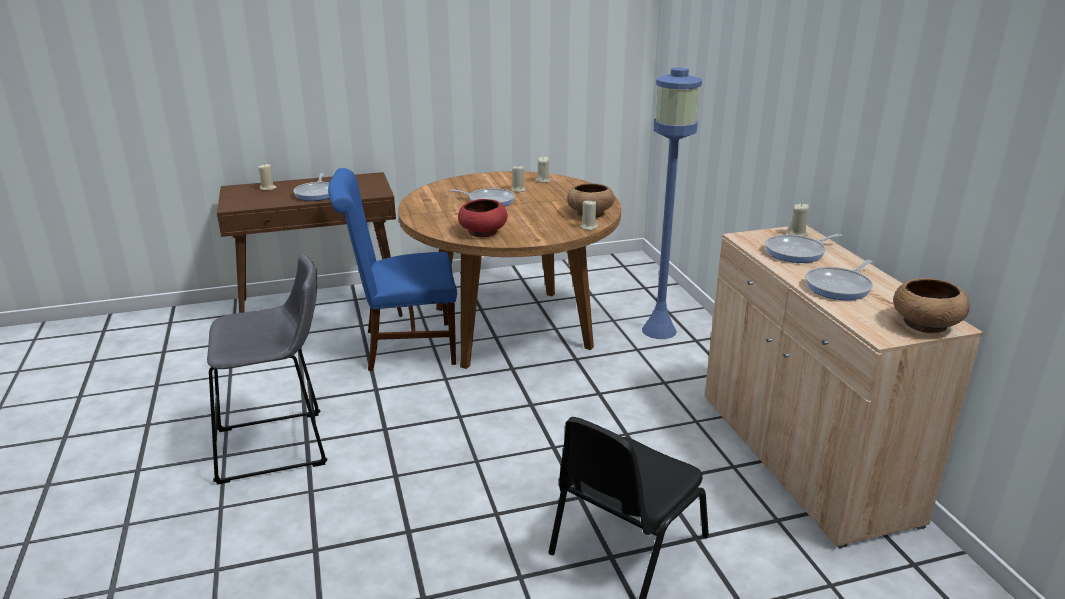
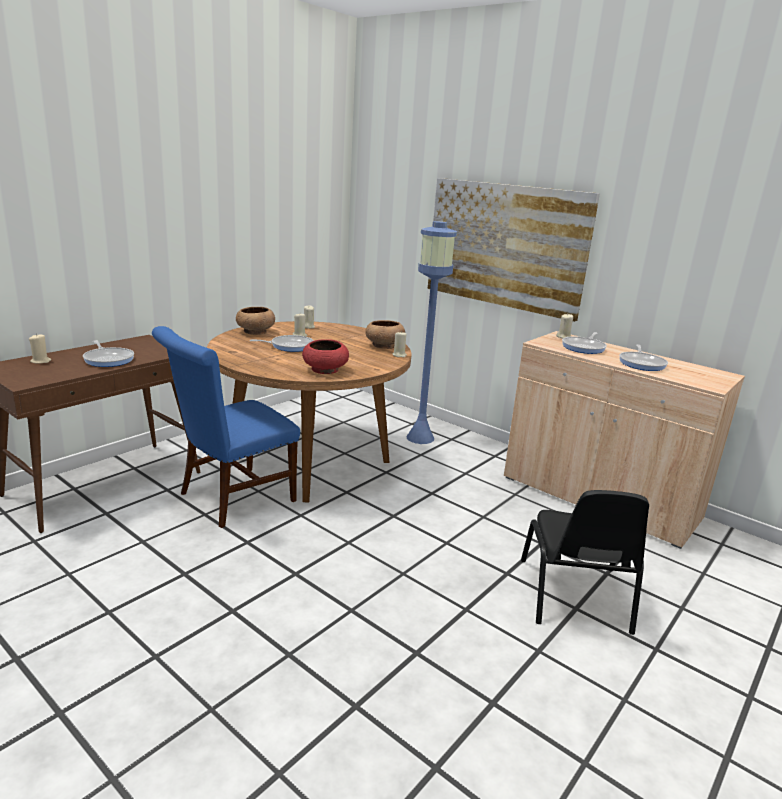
camera: 35 degrees left, 5 degrees down
(279, 446) = (207, 625): grey stool -> none
(772, 102) = (505, 246): none -> picture
(924, 325) = (716, 377): brown bowl -> brown bowl (255, 332)

